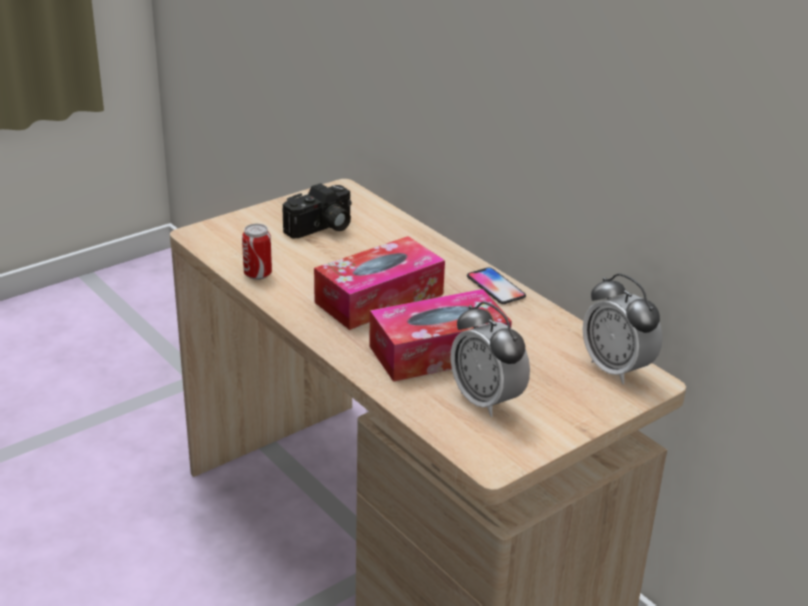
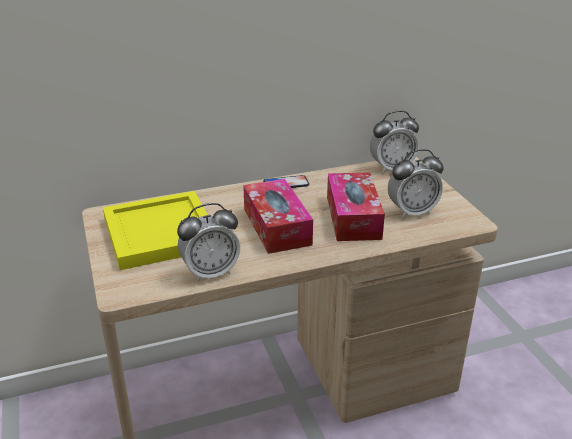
camera: 70 degrees left, 0 degrees up
(257, 274) = (210, 273): can -> alarm clock
(321, 228) = (158, 233): camera -> yellow tray

